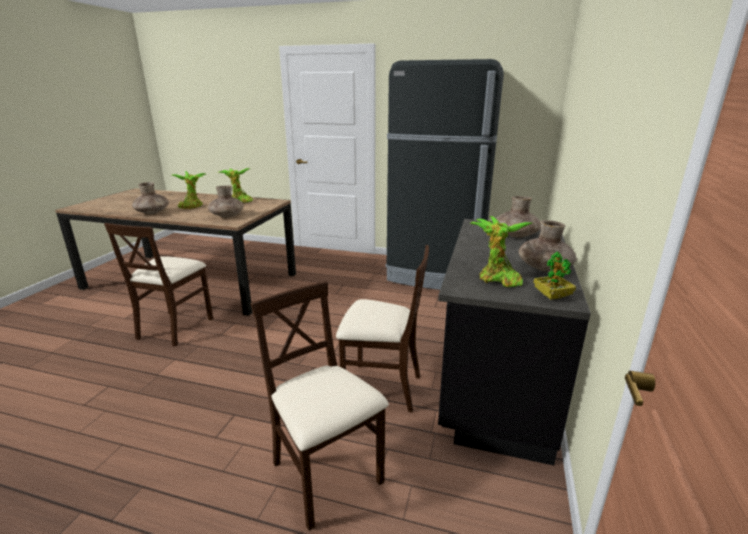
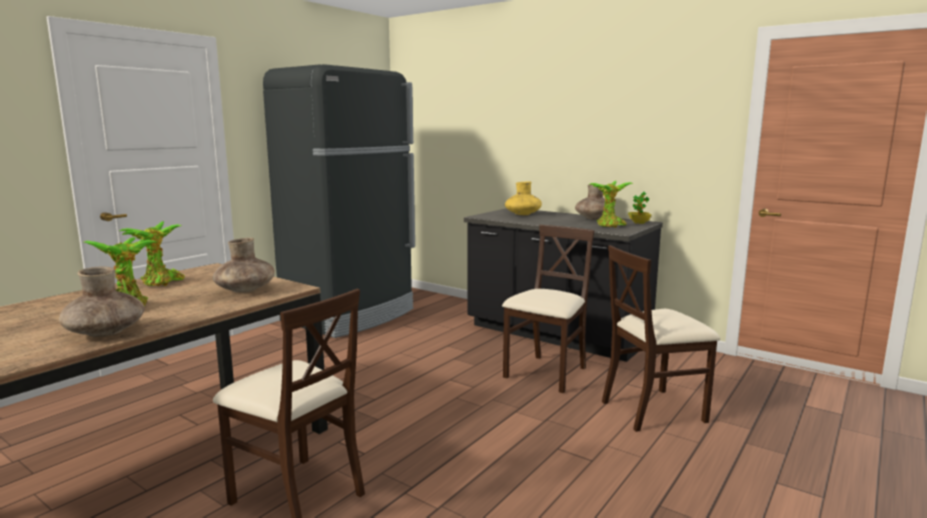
camera: 70 degrees left, 10 degrees down
(516, 235) = (523, 214): brown vase -> yellow vase

